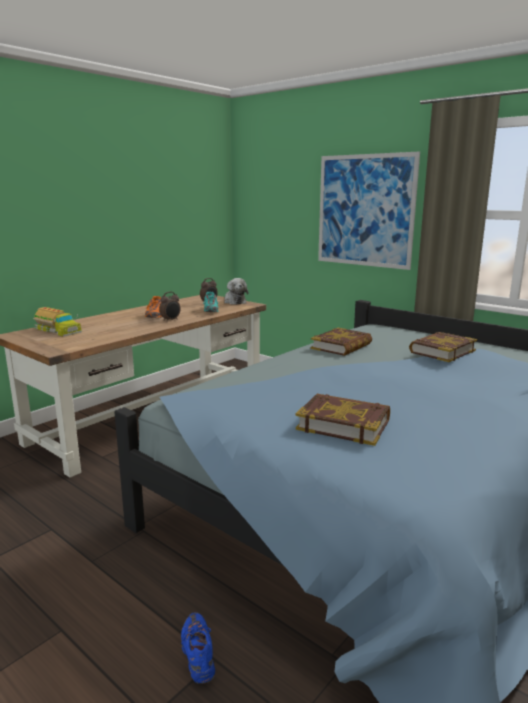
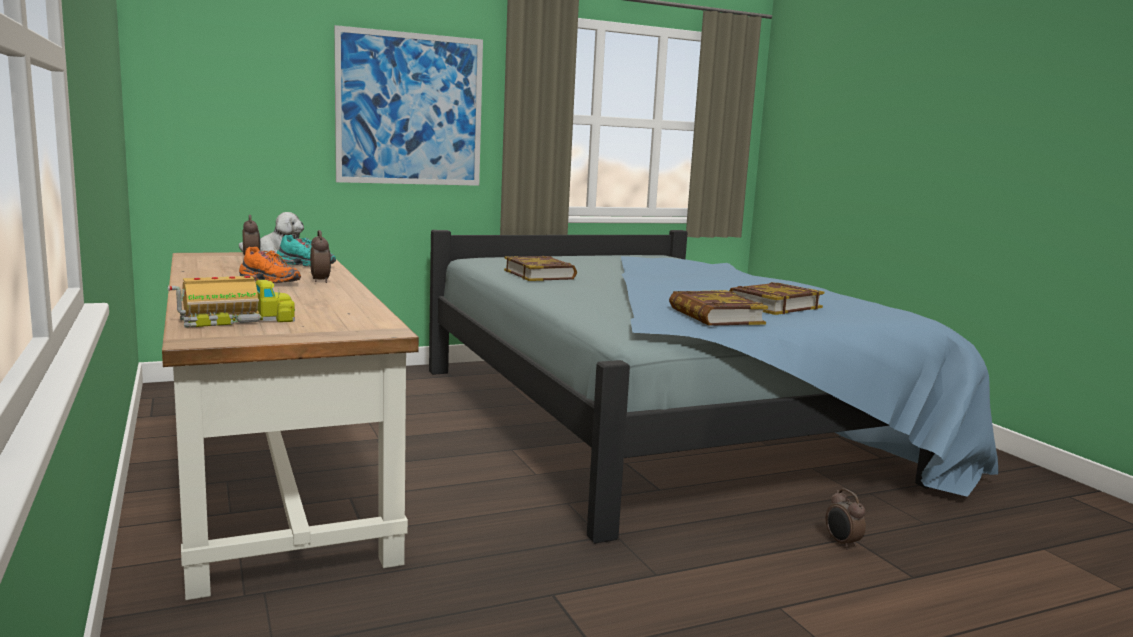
camera: 65 degrees left, 5 degrees down
(198, 654) = (842, 543): blue shoe -> alarm clock
(442, 351) = (619, 261): book -> book (715, 316)

